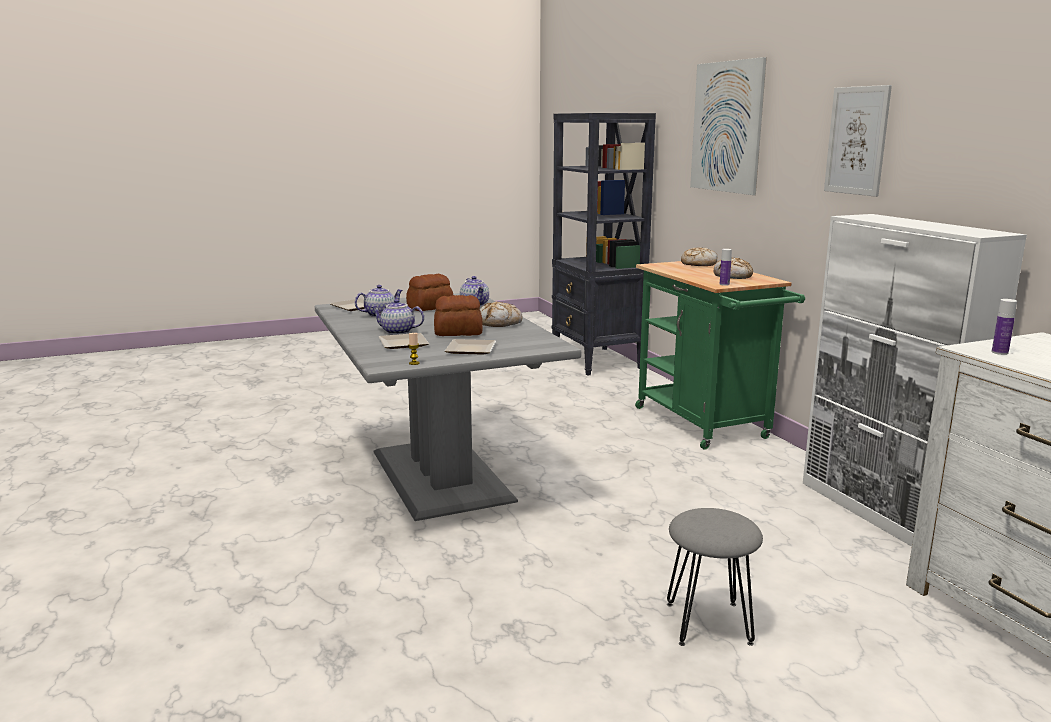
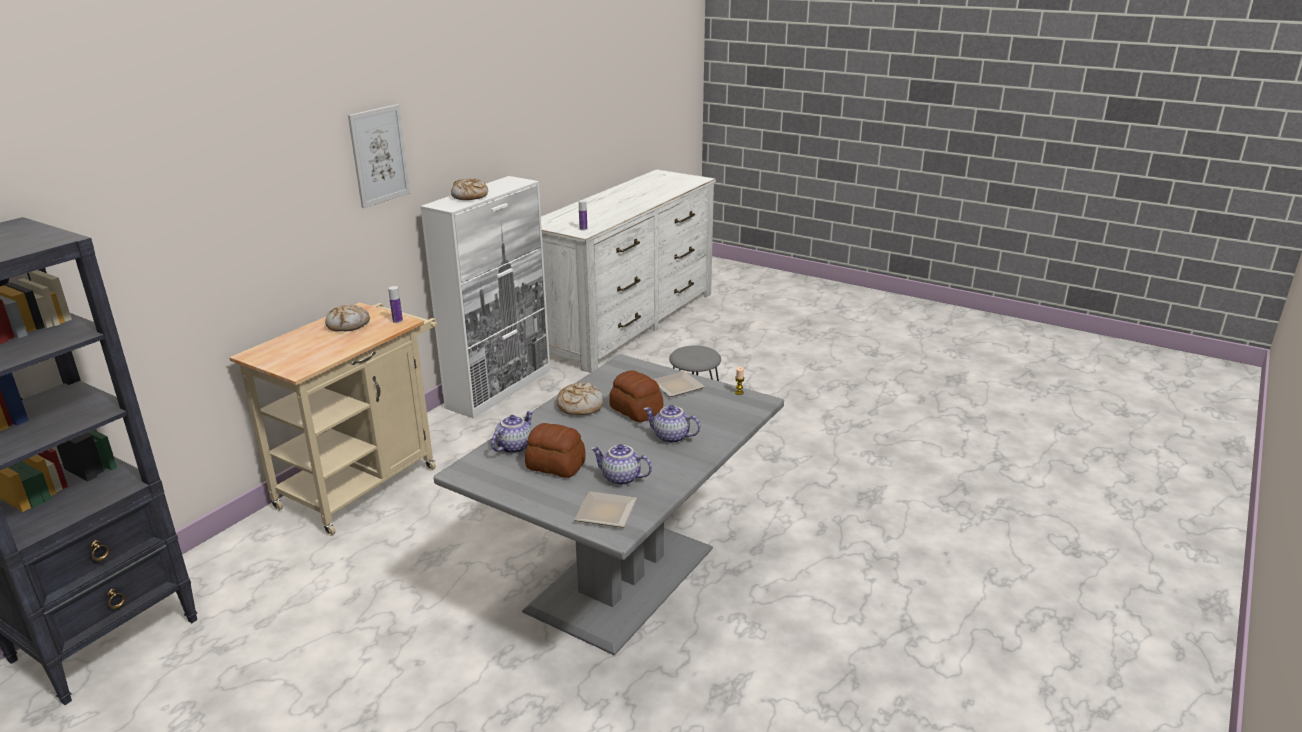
camera: 125 degrees left, 10 degrees up
(397, 332) = (670, 437): teapot -> teapot turned 135 degrees clockwise
(405, 344) = (700, 417): plate -> none
(698, 264) = (275, 351): bread -> bread (470, 196)
(706, 425) = (364, 483): green cart -> beige cart
(726, 127) = (204, 191): picture -> none

